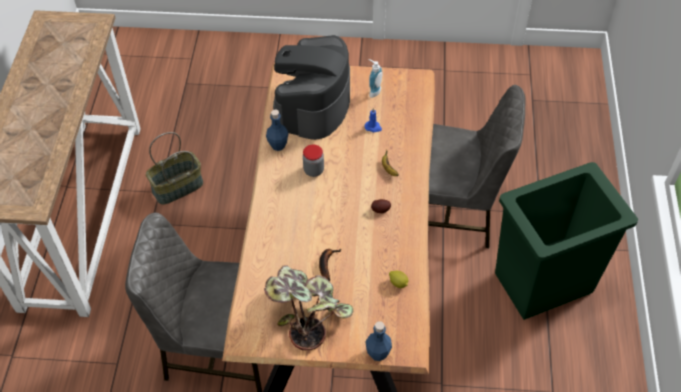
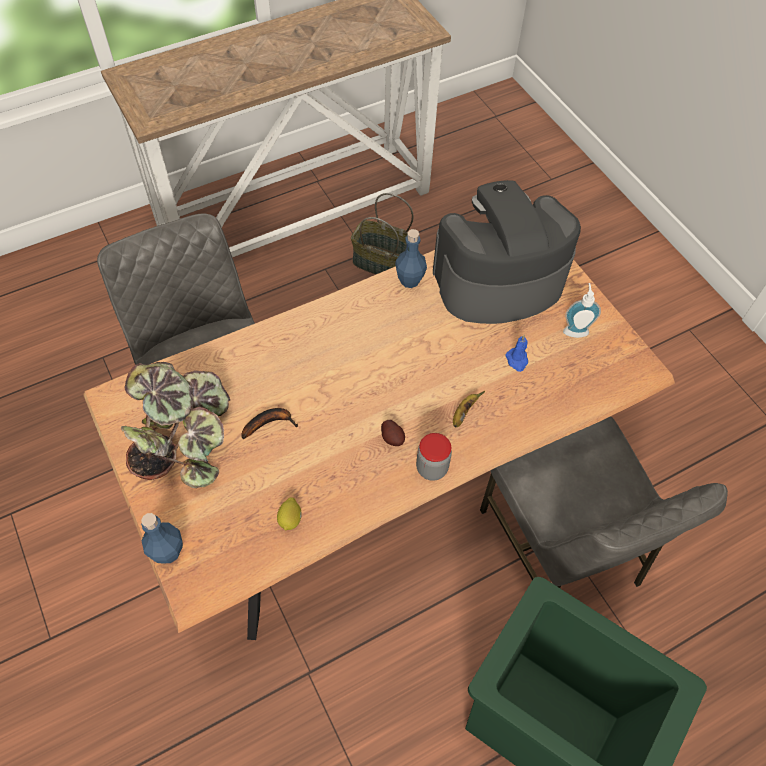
camera: 55 degrees right, 5 degrees up
(313, 170) = (399, 335): jar -> jar (432, 468)

